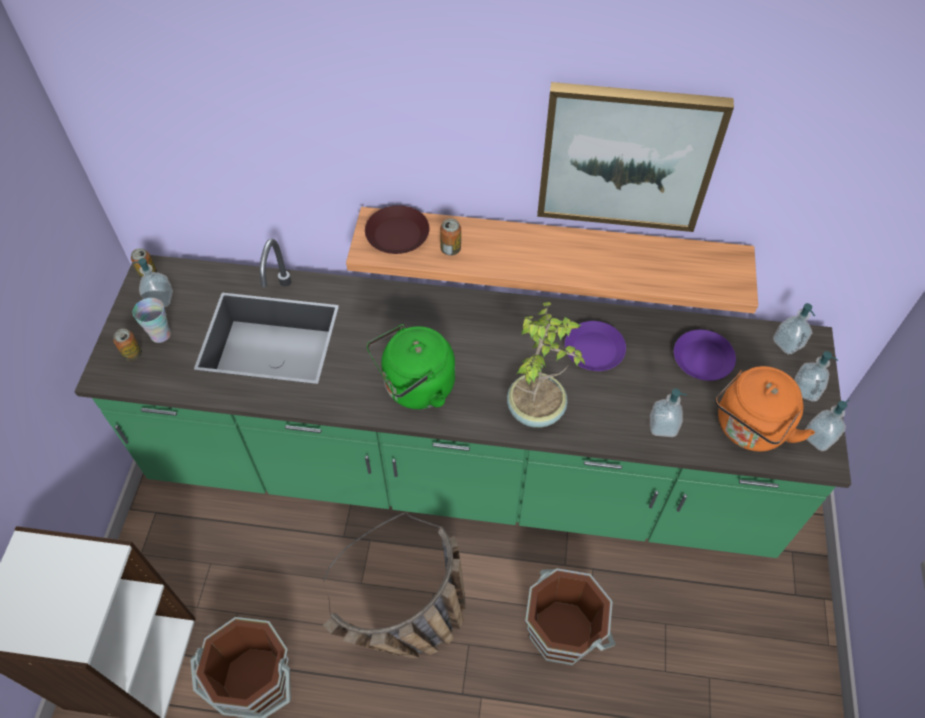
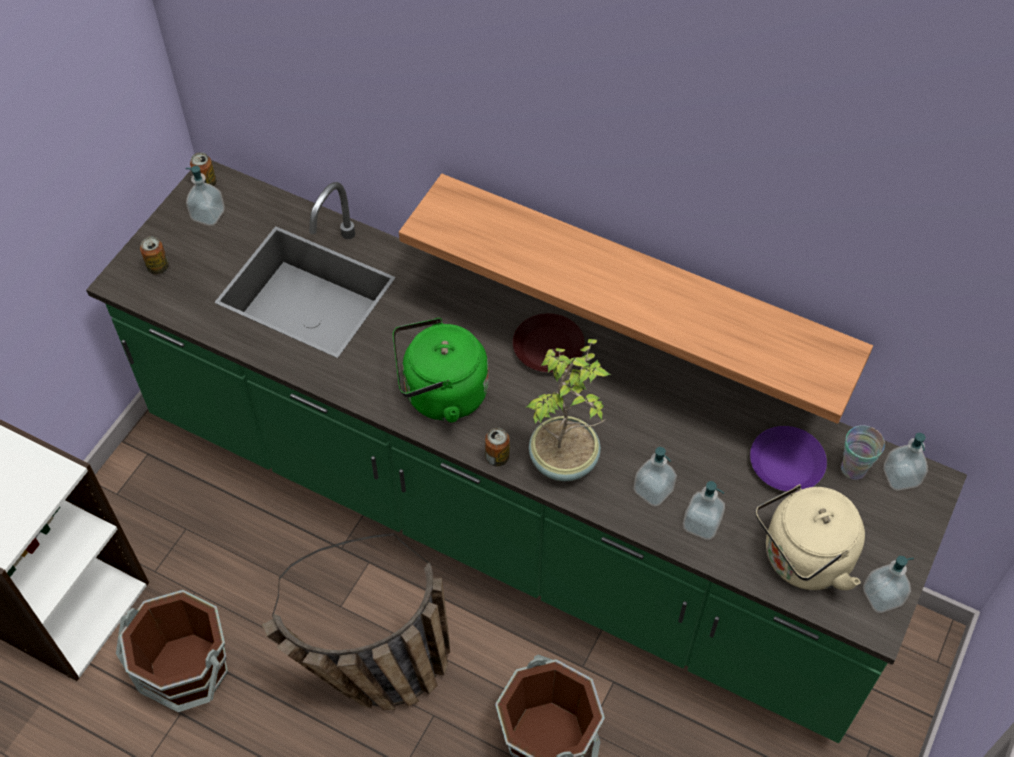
camera: 20 degrees right, 0 degrees up
(160, 334) = (194, 254): cup -> cup (853, 469)
(398, 235) = (467, 217): brown plate -> brown plate (549, 348)
(450, 249) = (518, 249): can -> can (497, 457)
(594, 350) = (662, 414): purple plate -> none
(627, 157) = (727, 201): picture -> none
(749, 429) = (802, 560): orange kettle -> beige kettle
(805, 390) = (894, 537): soap dispenser -> soap dispenser (653, 490)

